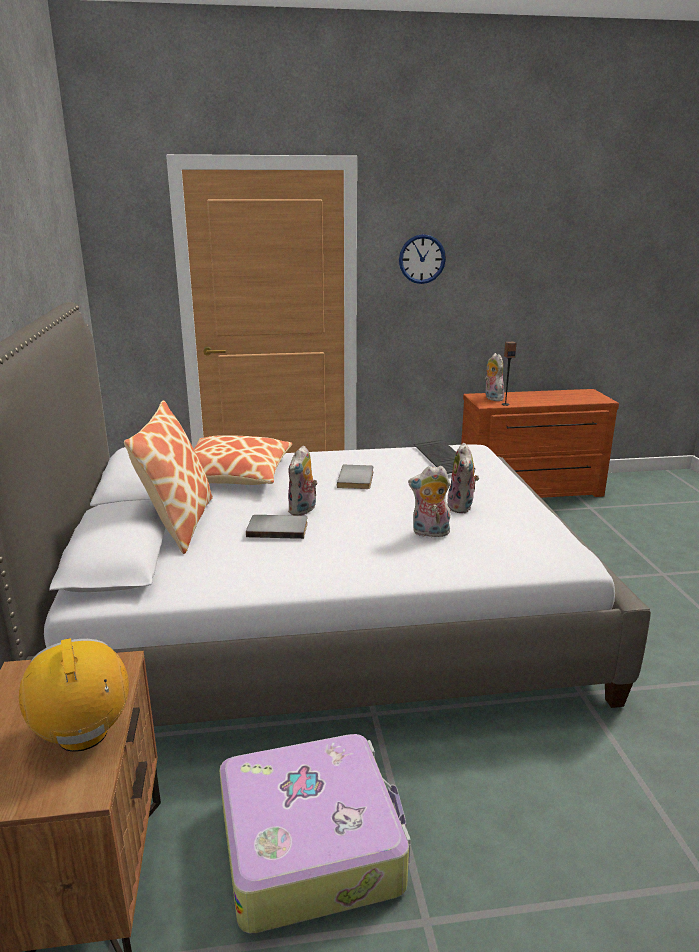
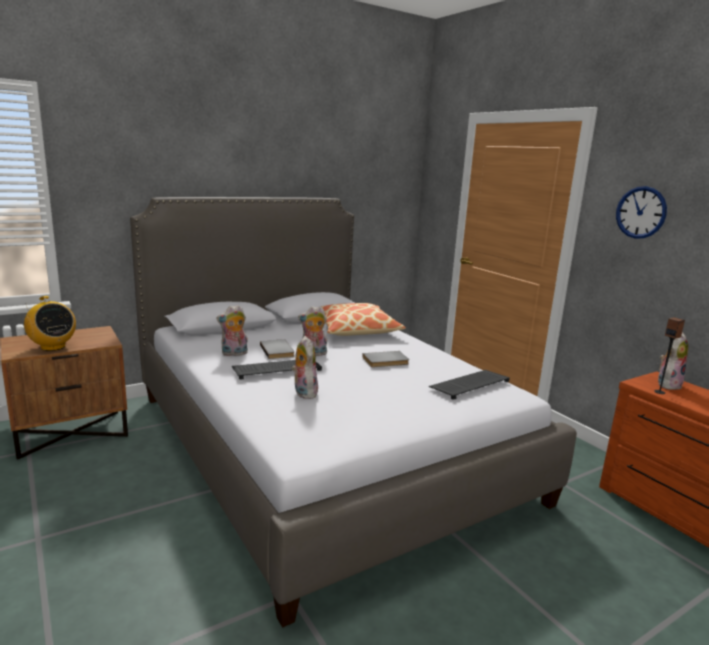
camera: 65 degrees right, 5 degrees down
(83, 734) = (52, 347): radio -> radio turned 90 degrees clockwise
(178, 524) = (268, 329): pillow -> none
(312, 844) = (99, 487): suitcase -> none
(345, 538) = (277, 369): none -> keyboard
(462, 507) = (369, 401): plush toy -> plush toy (234, 354)

